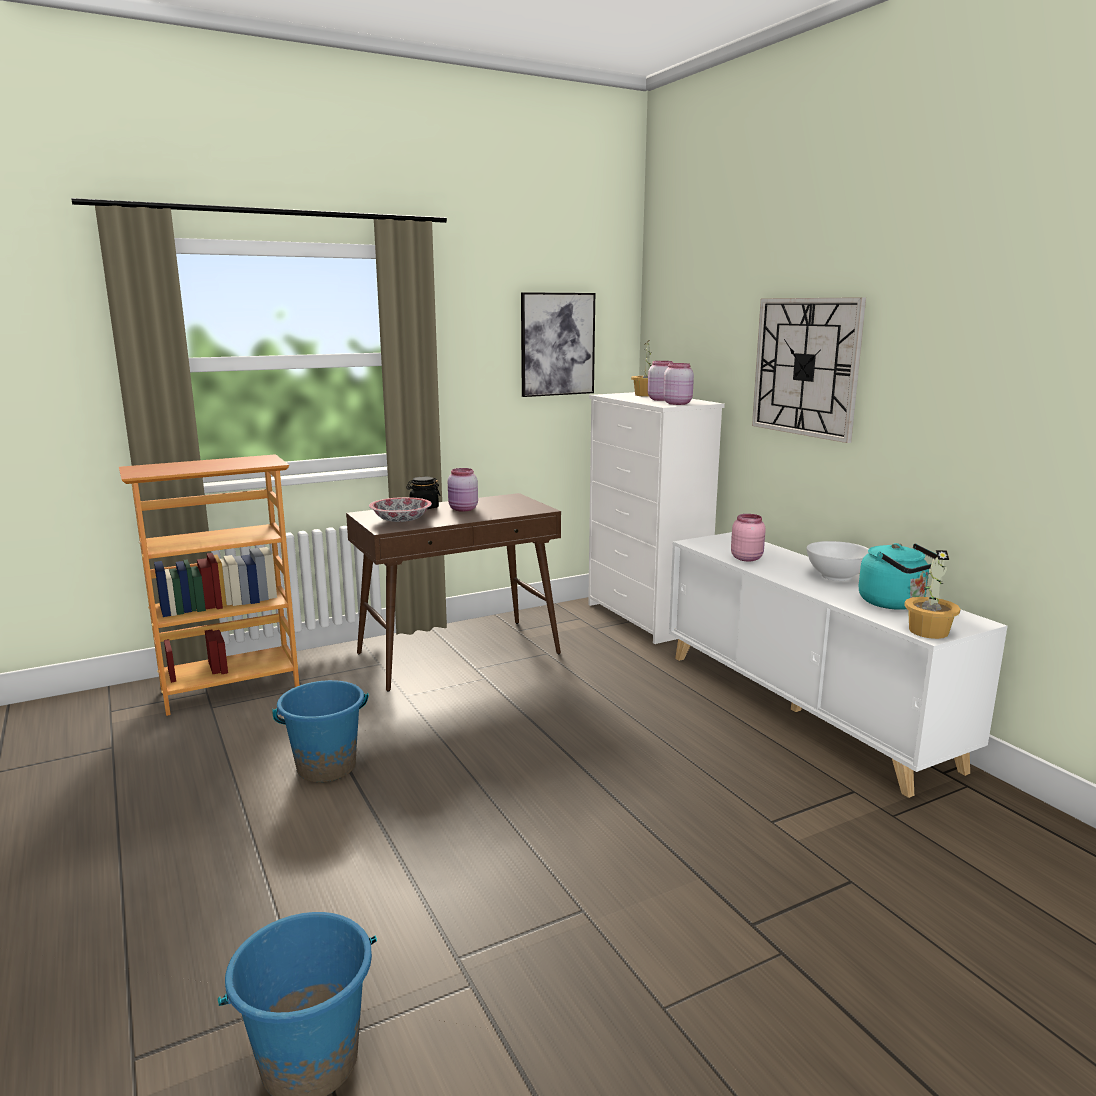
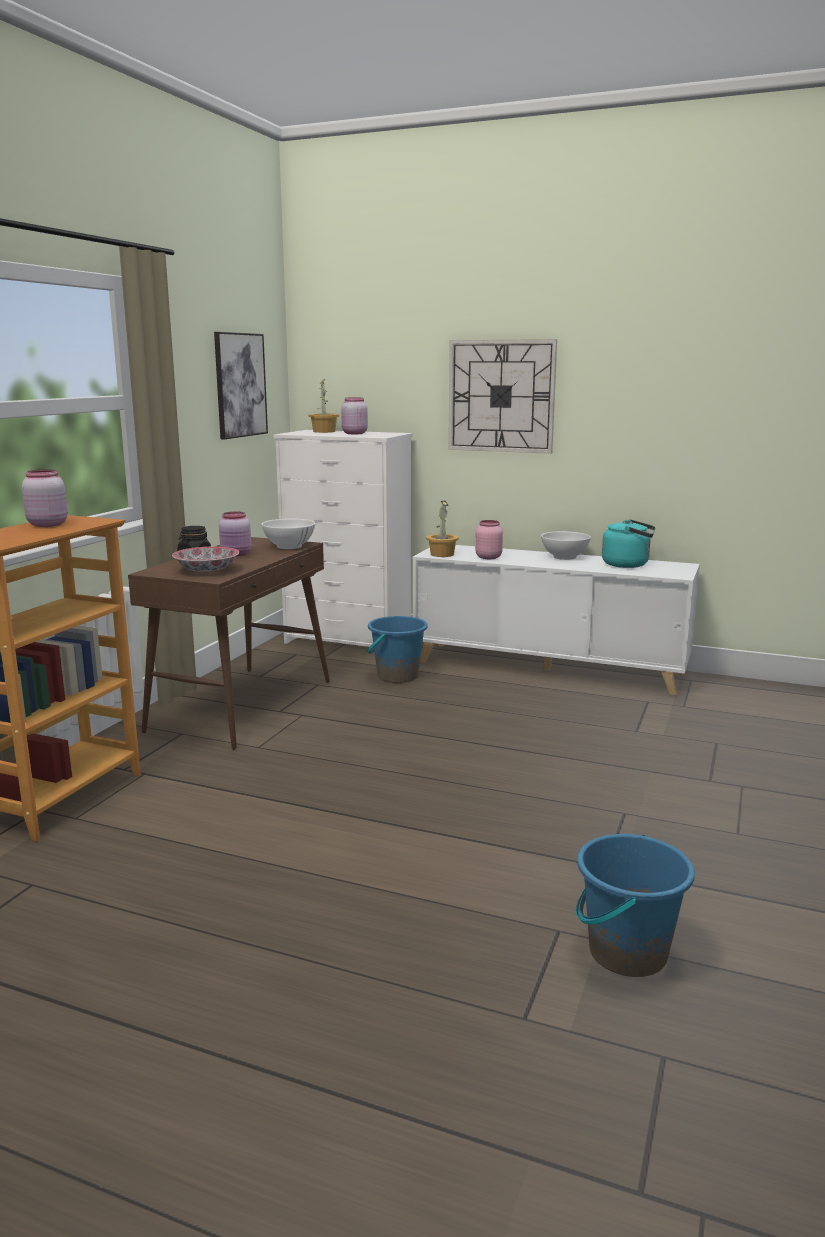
camera: 40 degrees left, 0 degrees up
(326, 767) = (293, 814): blue bucket -> blue bucket (397, 676)
(522, 509) = (289, 546): none -> white bowl
(677, 403) = (382, 435): pink jar -> pink jar (47, 524)
(928, 631) = (675, 574): potted plant -> potted plant (441, 554)

